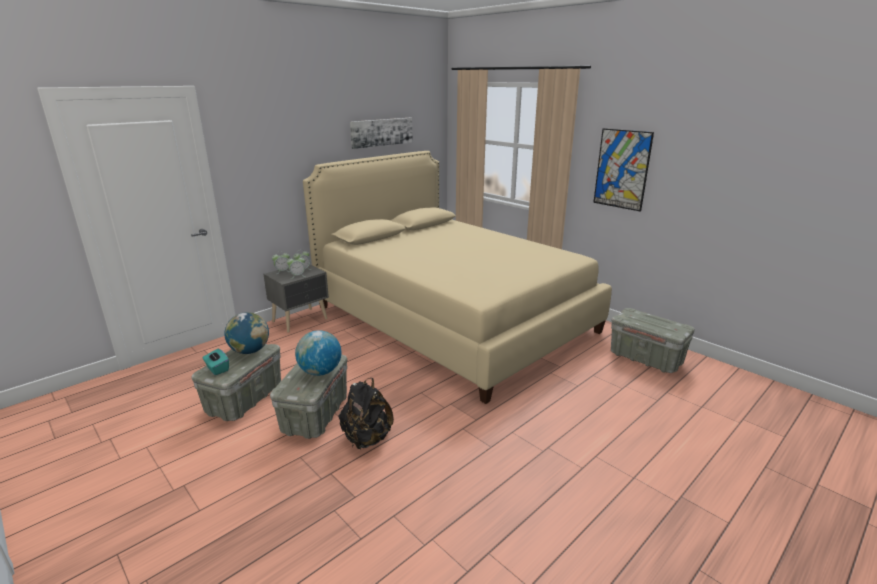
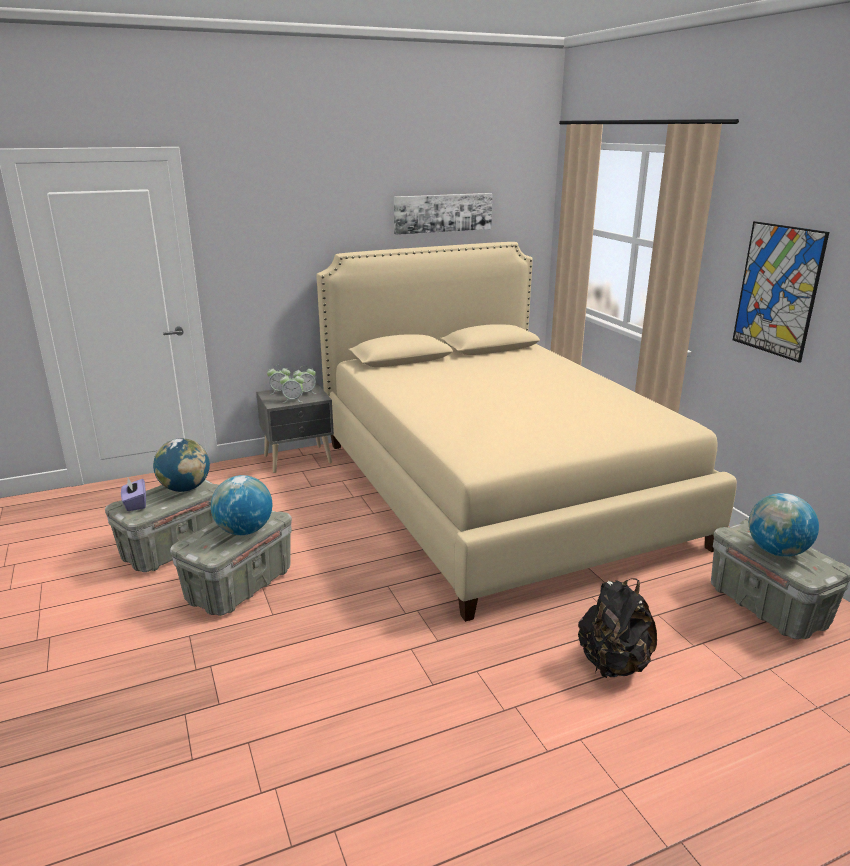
camera: 20 degrees right, 0 degrees up
(217, 369) = (135, 504): turquoise tissue box -> purple tissue box
(367, 438) = (280, 632): black backpack -> black backpack (613, 664)
(651, 324) = (776, 551): none -> globe

